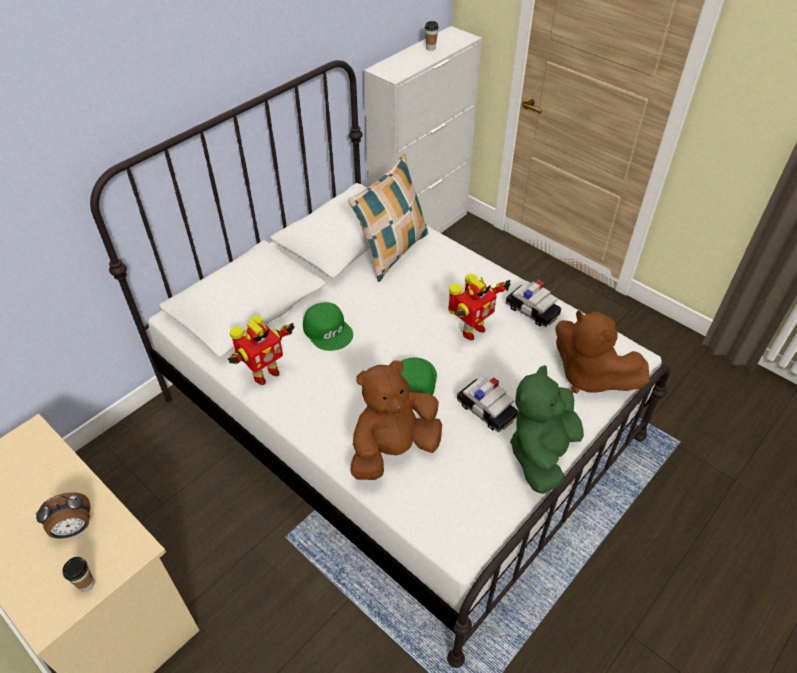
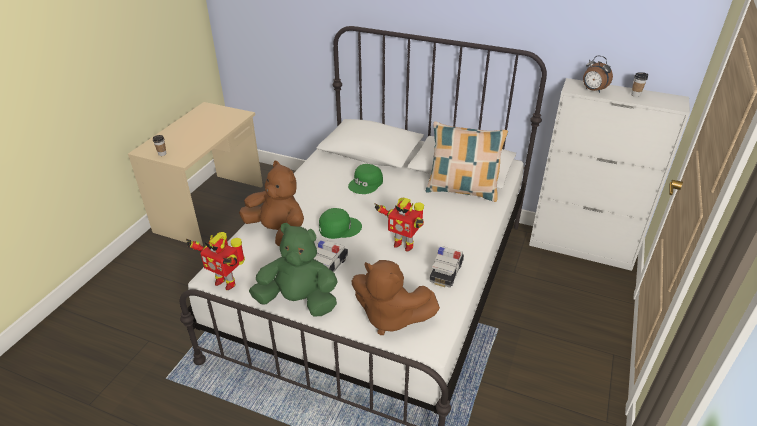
camera: 70 degrees right, 10 degrees down
(74, 529) = (191, 141): alarm clock -> alarm clock (593, 90)
(264, 374) = (317, 171): toy robot -> toy robot (226, 282)
(589, 376) = (390, 317): brown plush toy -> brown plush toy turned 90 degrees counterclockwise

